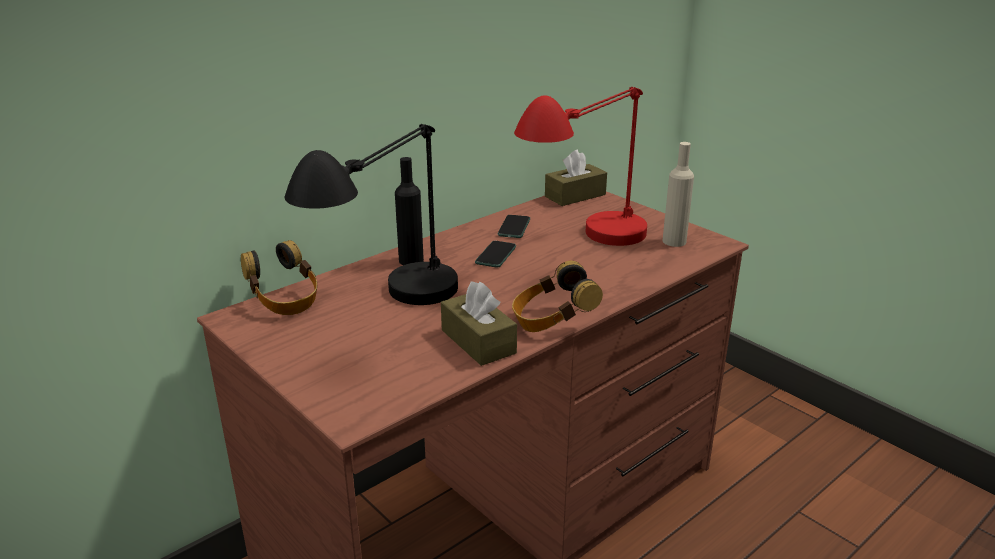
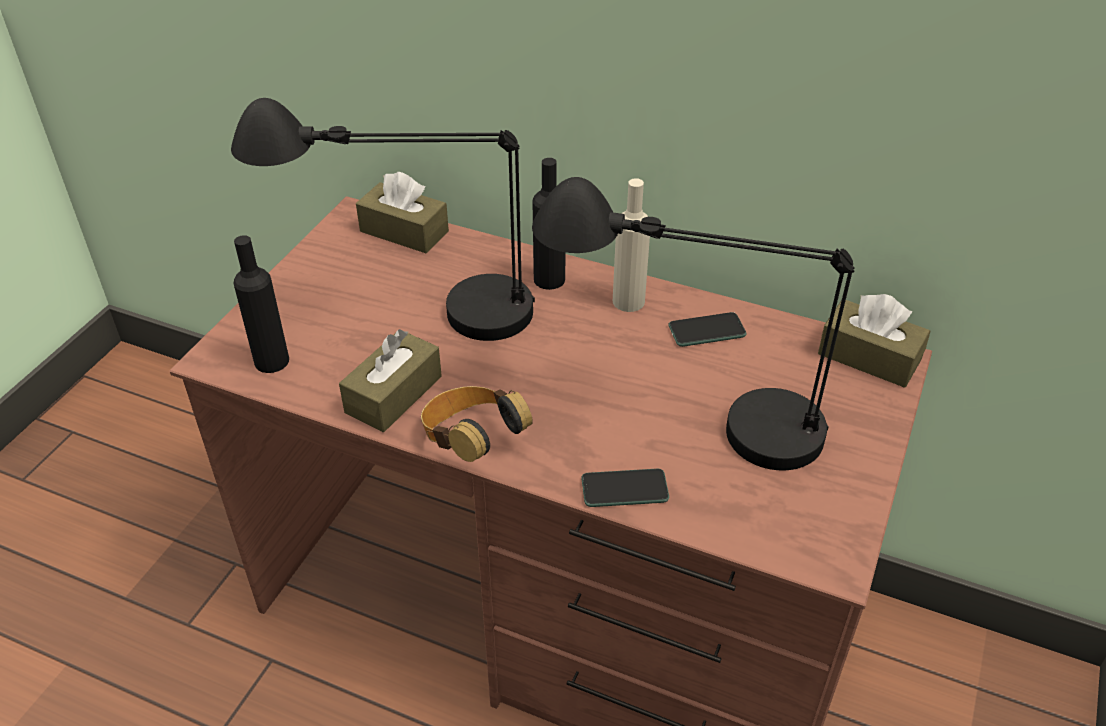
camera: 65 degrees right, 15 degrees up
(285, 301) = (404, 231): headphones -> brown tissue box
(386, 389) = (271, 361): none -> black bottle
(495, 255) = (613, 340): phone -> phone (624, 489)
(585, 251) = (687, 419): red table lamp -> black table lamp
(674, 241) = (796, 506): beige bottle -> beige bottle (628, 301)

